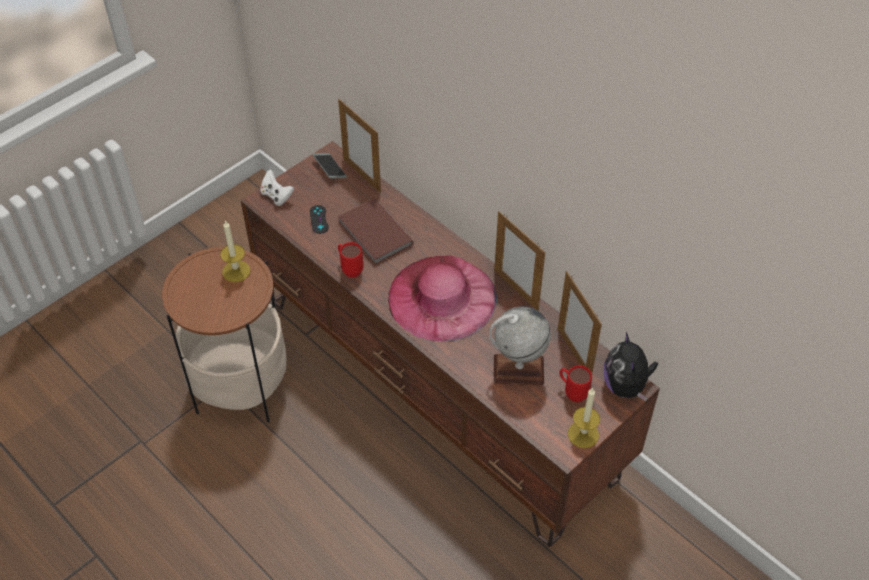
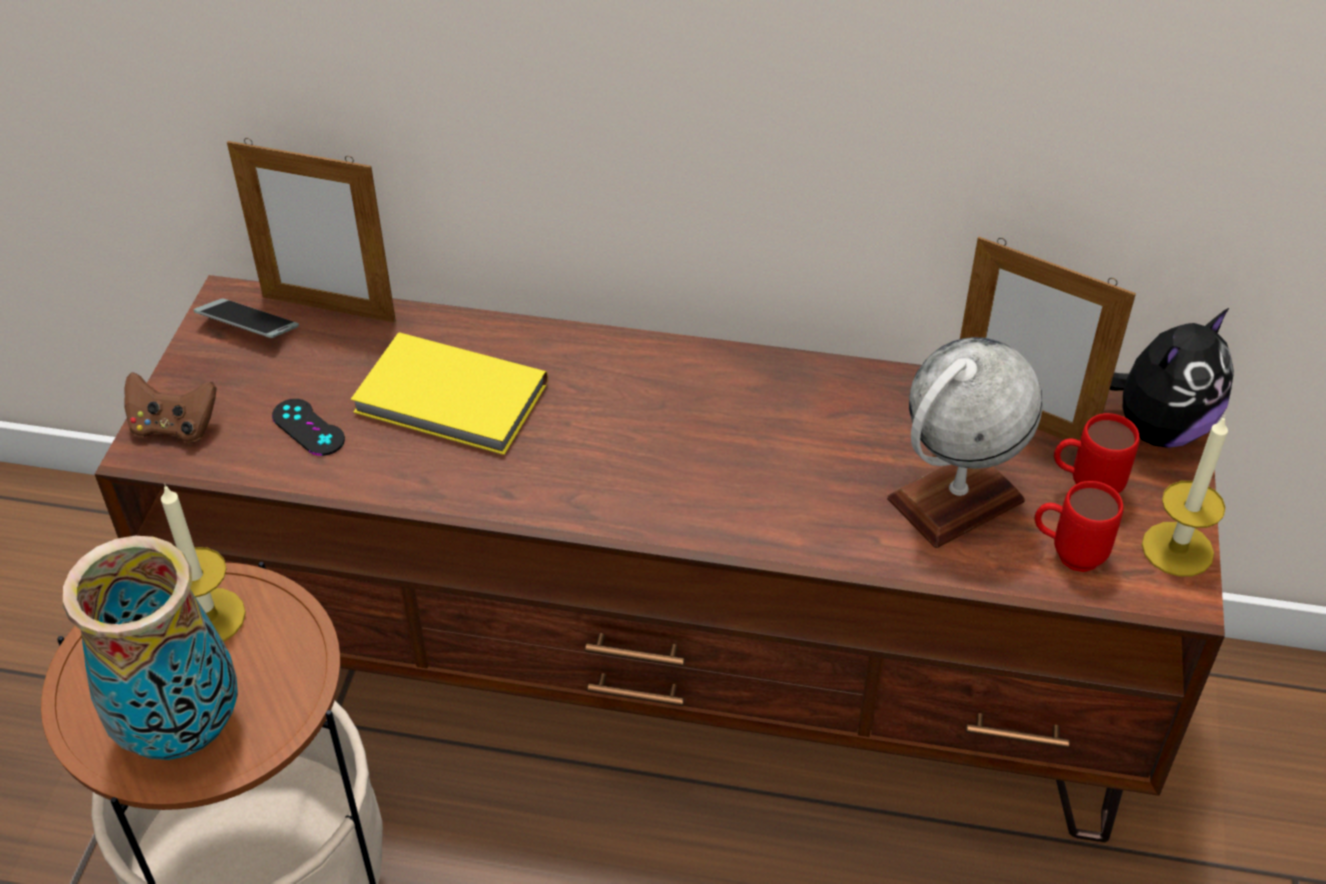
camera: 35 degrees left, 5 degrees down
(202, 303) = (182, 728): none -> vase
(277, 196) = (174, 427): white game controller -> brown game controller
(349, 269) = (458, 488): red mug -> red mug (1066, 555)
(374, 234) = (451, 401): brown book -> yellow book
(442, 297) = (692, 448): pink hat -> none
(516, 290) = (813, 366): picture frame -> none
(626, 386) = (1157, 427): plush toy -> plush toy turned 90 degrees counterclockwise

